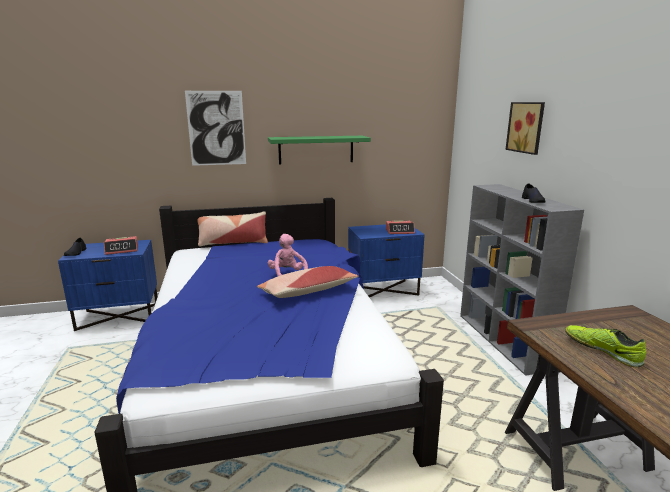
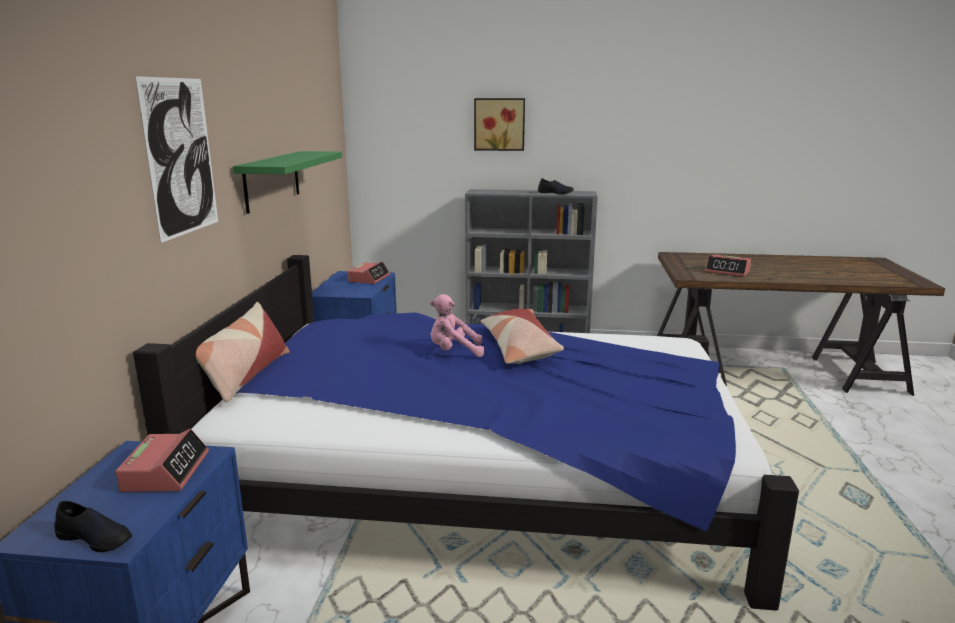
camera: 70 degrees left, 0 degrees up
(602, 350) = (727, 271): shoe -> alarm clock

